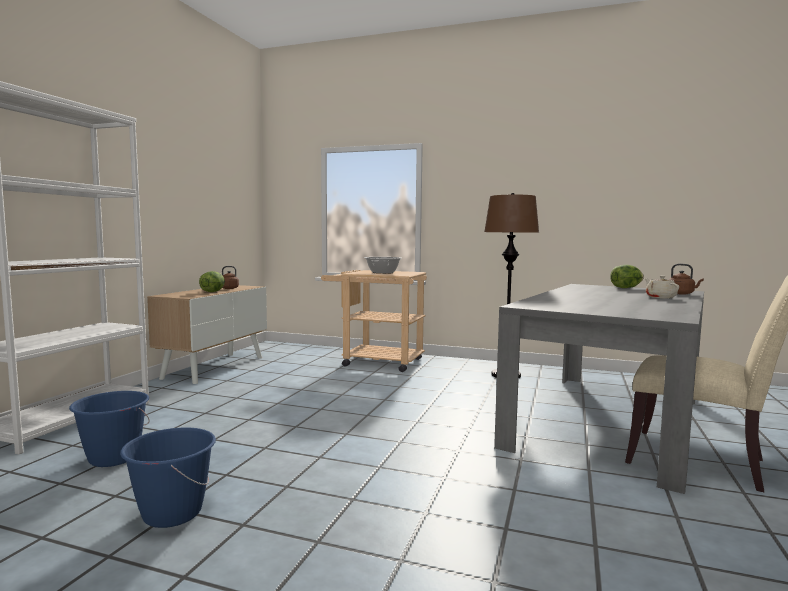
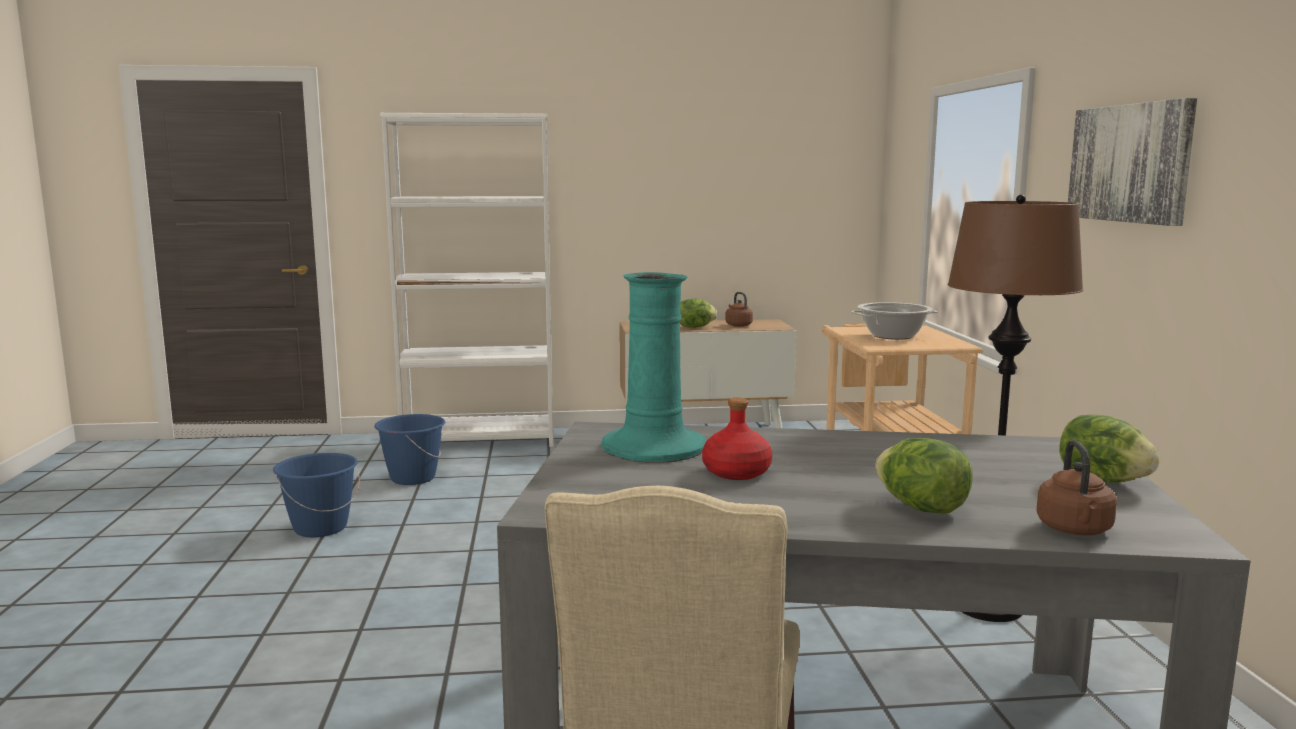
camera: 65 degrees right, 5 degrees up
(502, 185) = (1130, 163): none -> picture
(562, 304) = (653, 447): none -> turquoise vase
(611, 302) = (736, 472): none -> red bottle
(660, 297) = (921, 508): beige teapot -> lettuce

